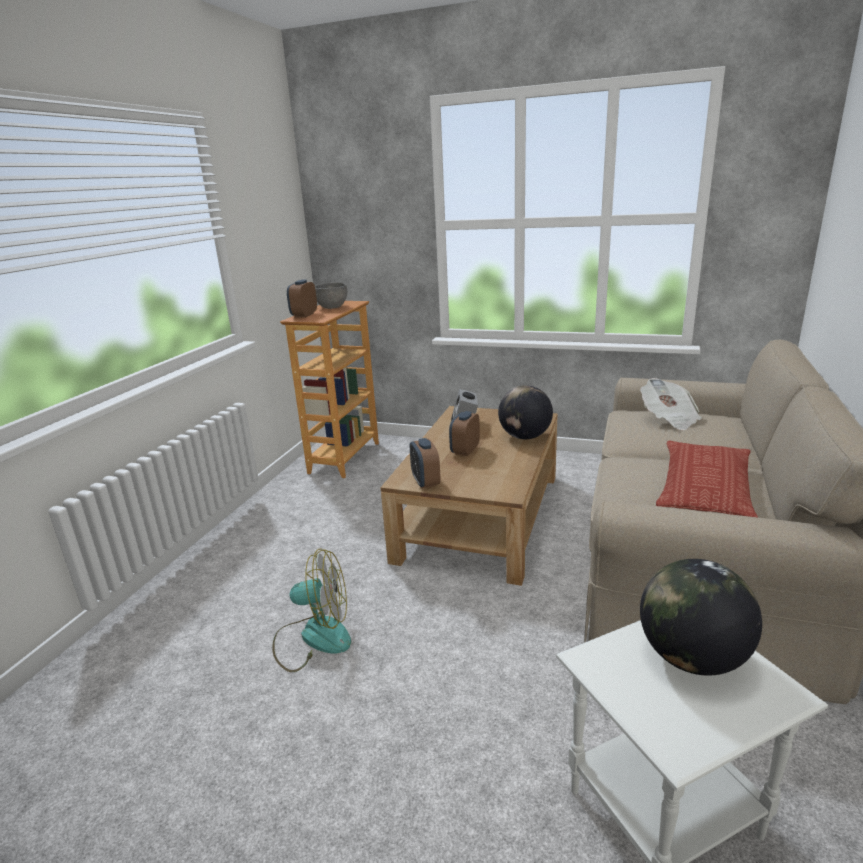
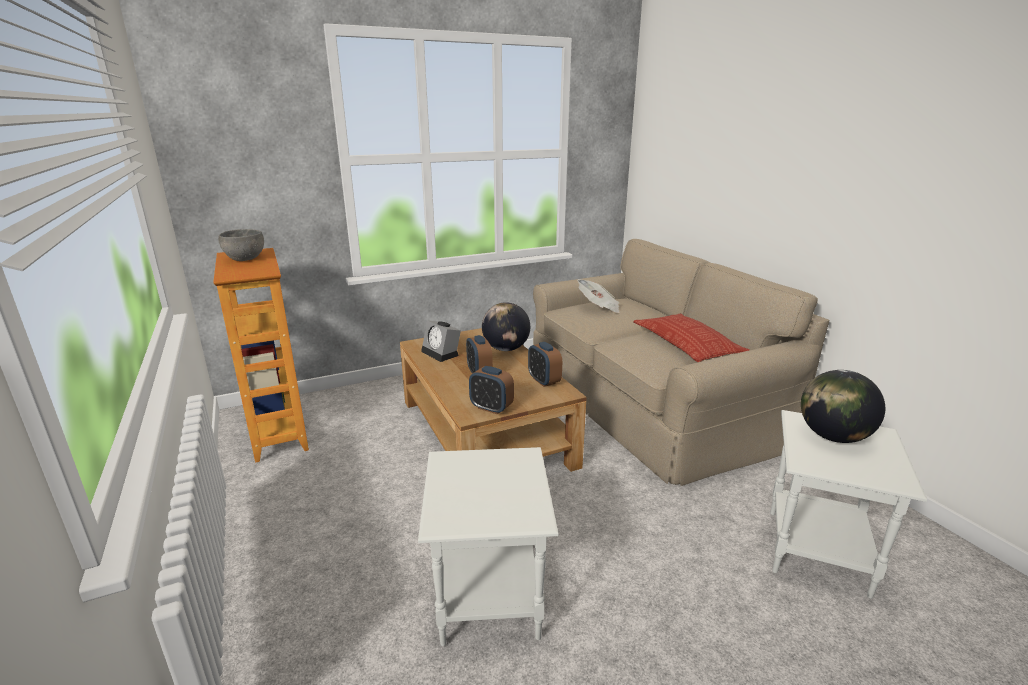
camera: 45 degrees left, 0 degrees up
(304, 315) = (230, 271): alarm clock -> alarm clock (544, 381)
(313, 637) = (489, 596): fan -> white side table

